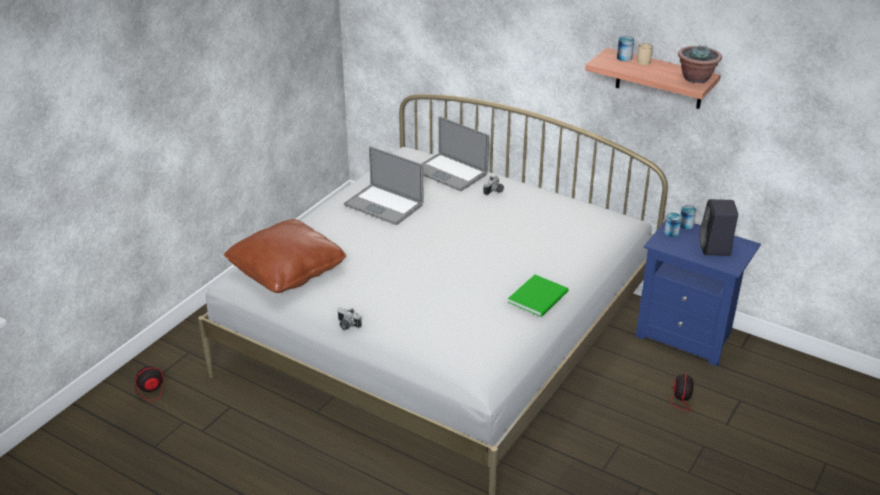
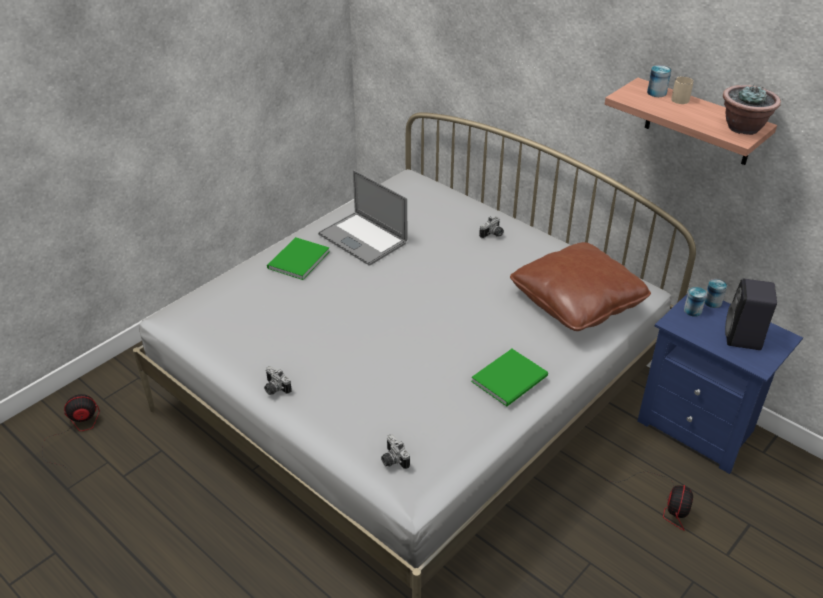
camera: 10 degrees right, 5 degrees up
(287, 270) = (230, 309): brown pillow -> brown pillow (577, 302)
(331, 227) = (296, 260): none -> green book
(449, 172) = (448, 206): laptop -> none
(461, 364) = (392, 460): none -> camera

